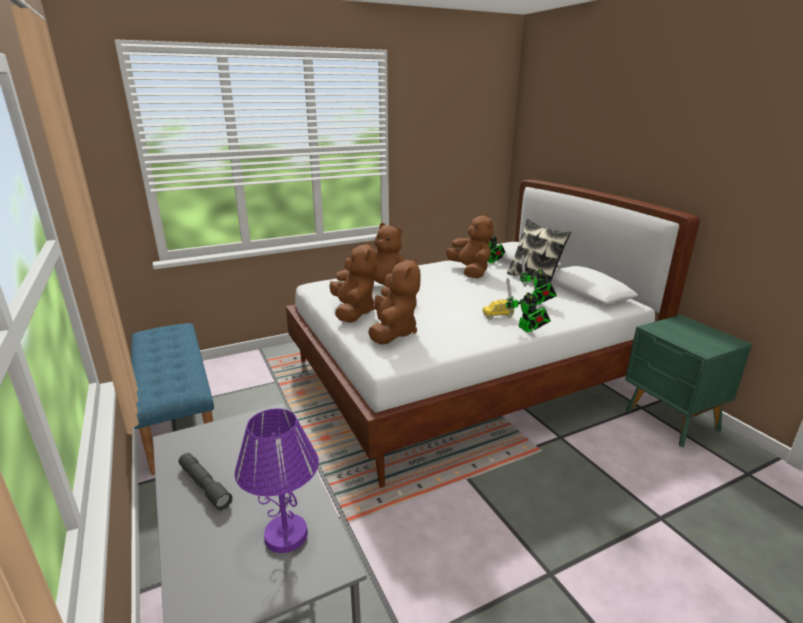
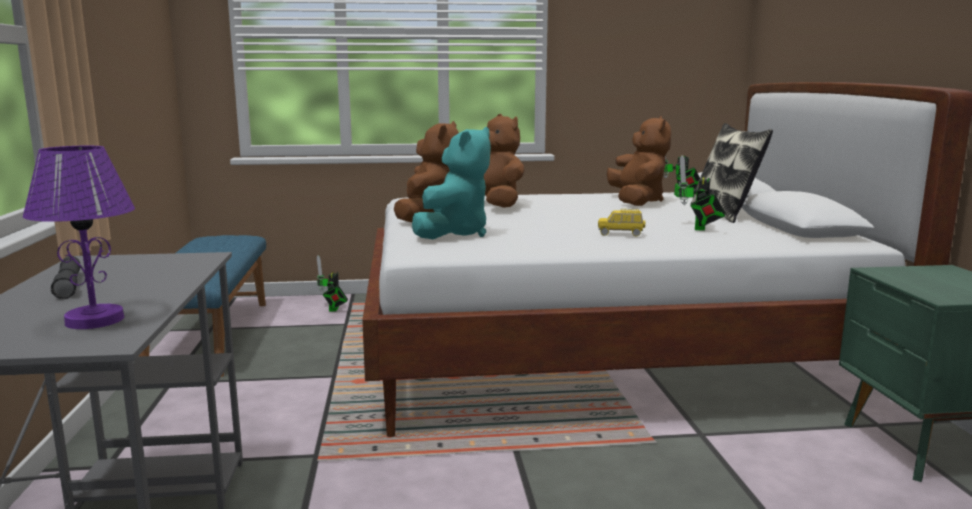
camera: 20 degrees right, 10 degrees down
(393, 332) = (454, 234): brown plush toy -> turquoise plush toy
(526, 329) = (648, 247): toy robot -> toy robot (333, 309)

